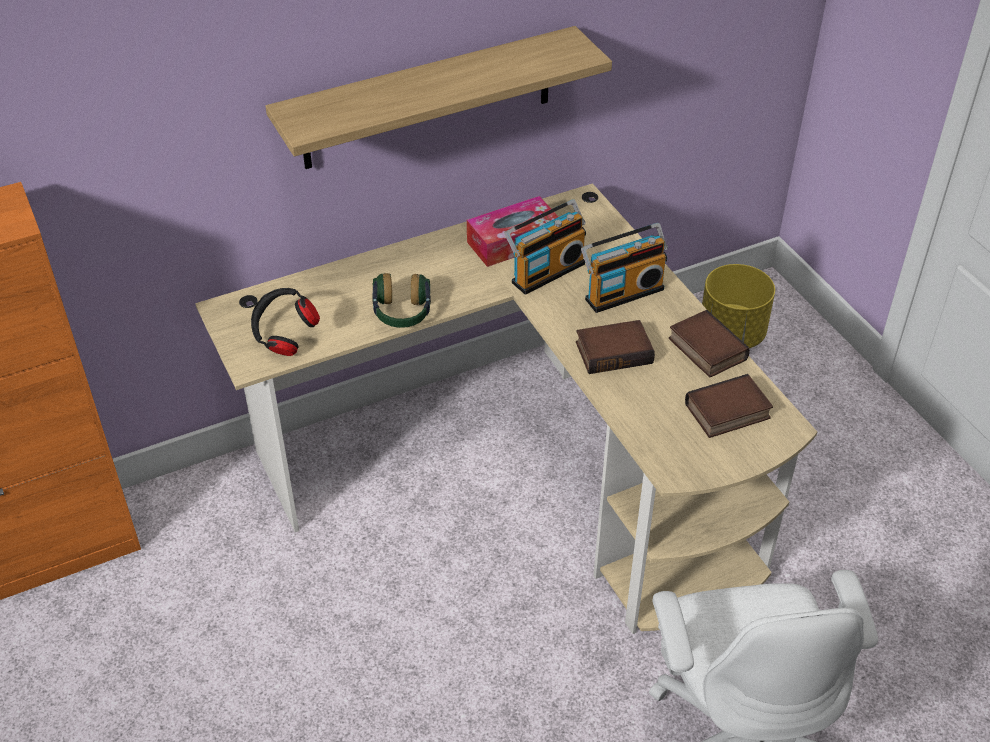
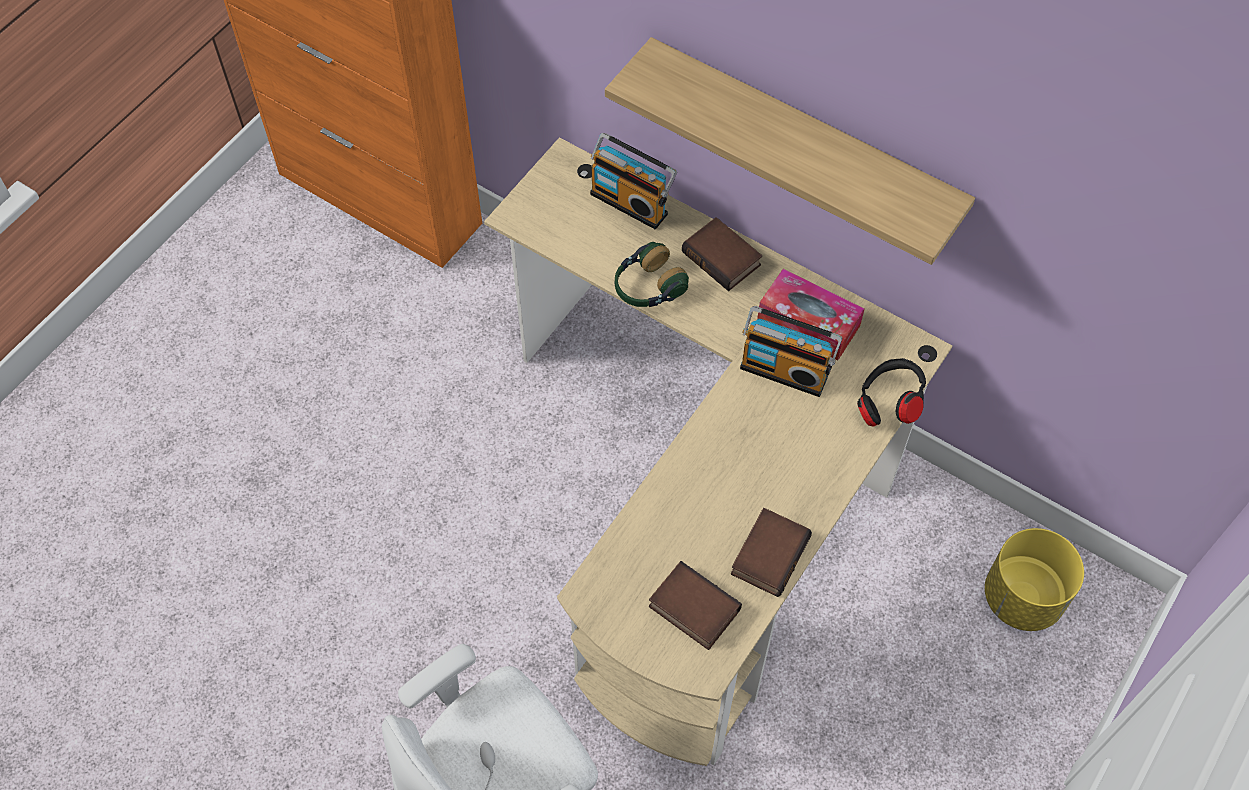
camera: 60 degrees right, 15 degrees up
(284, 337) = (560, 221): black headphones -> black headphones (888, 404)
(614, 351) = (713, 478): book -> book (723, 258)
(622, 292) = (801, 447): radio -> radio (631, 201)

